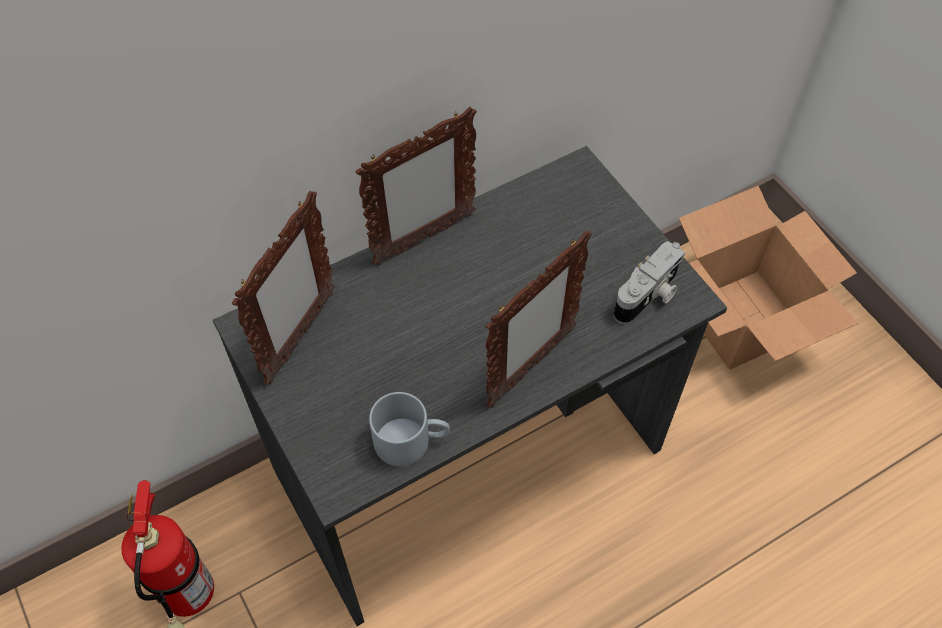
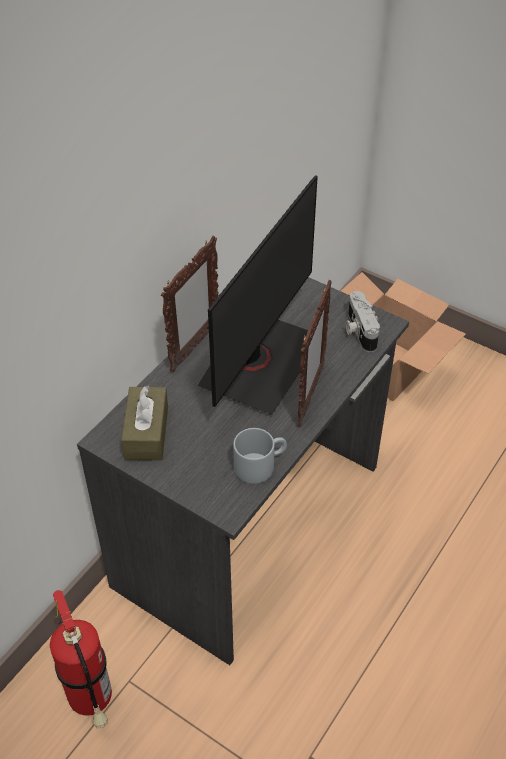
camera: 25 degrees left, 10 degrees down
(300, 338) = (146, 433): picture frame -> brown tissue box
(492, 293) = (260, 362): none -> monitor
(649, 296) = (359, 331): camera -> camera turned 150 degrees clockwise

